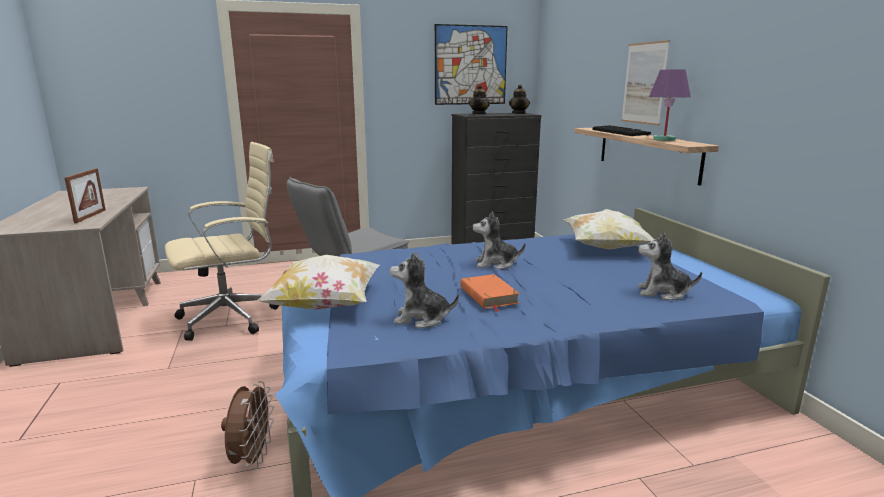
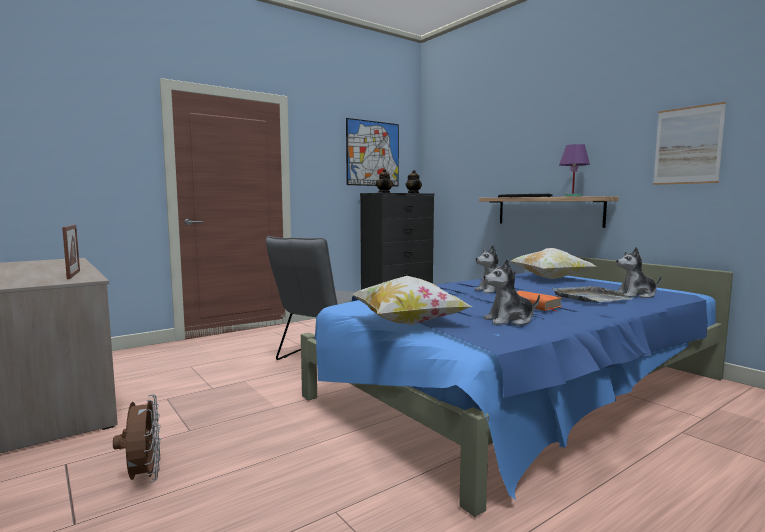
camera: 20 degrees left, 10 degrees down
(233, 318) = (213, 382): beige office chair -> none
(252, 459) = (372, 483): brown fan -> brown fan (143, 477)
(586, 292) = (590, 298): none -> grey tray
(644, 83) = (539, 160): picture -> picture (687, 145)

